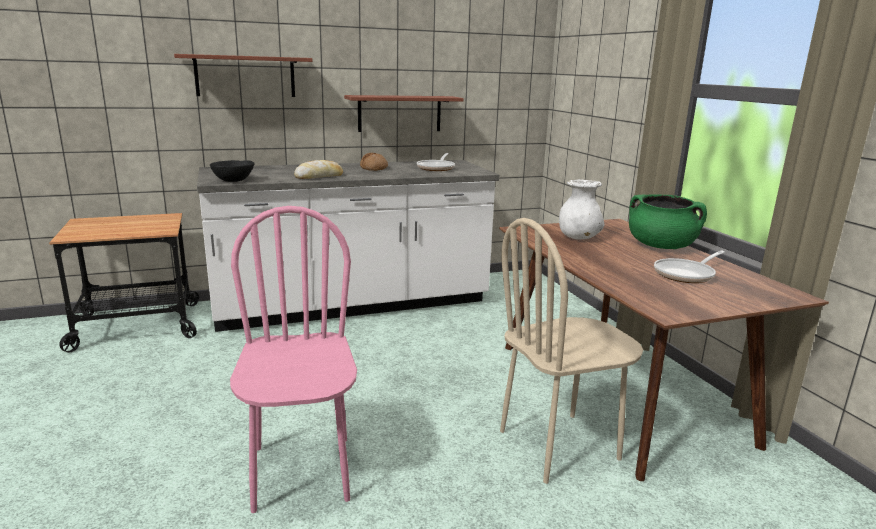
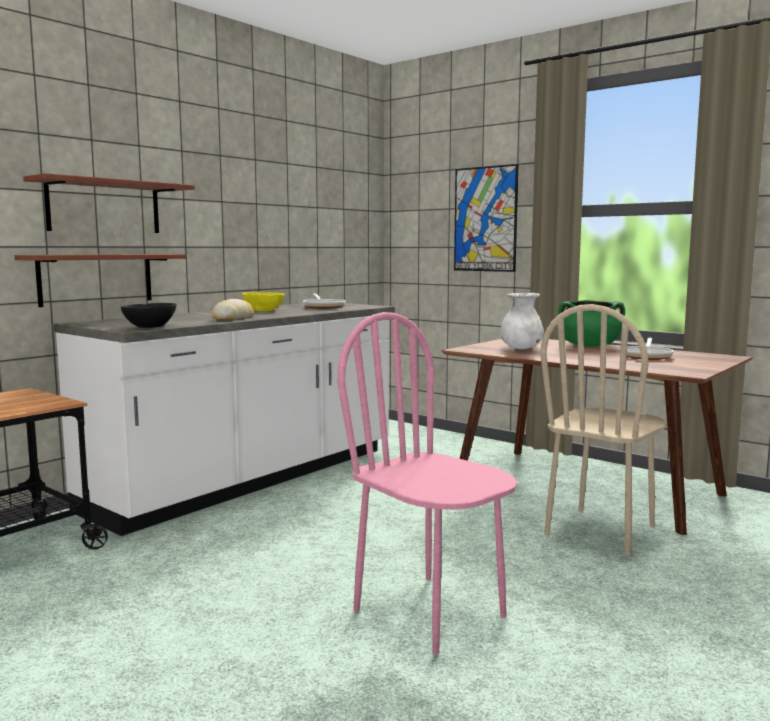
camera: 30 degrees left, 10 degrees down
(374, 168) = (263, 310): bread -> yellow bowl
(399, 113) = (261, 252): shelf -> shelf (96, 279)
(620, 90) = (485, 219): none -> picture

